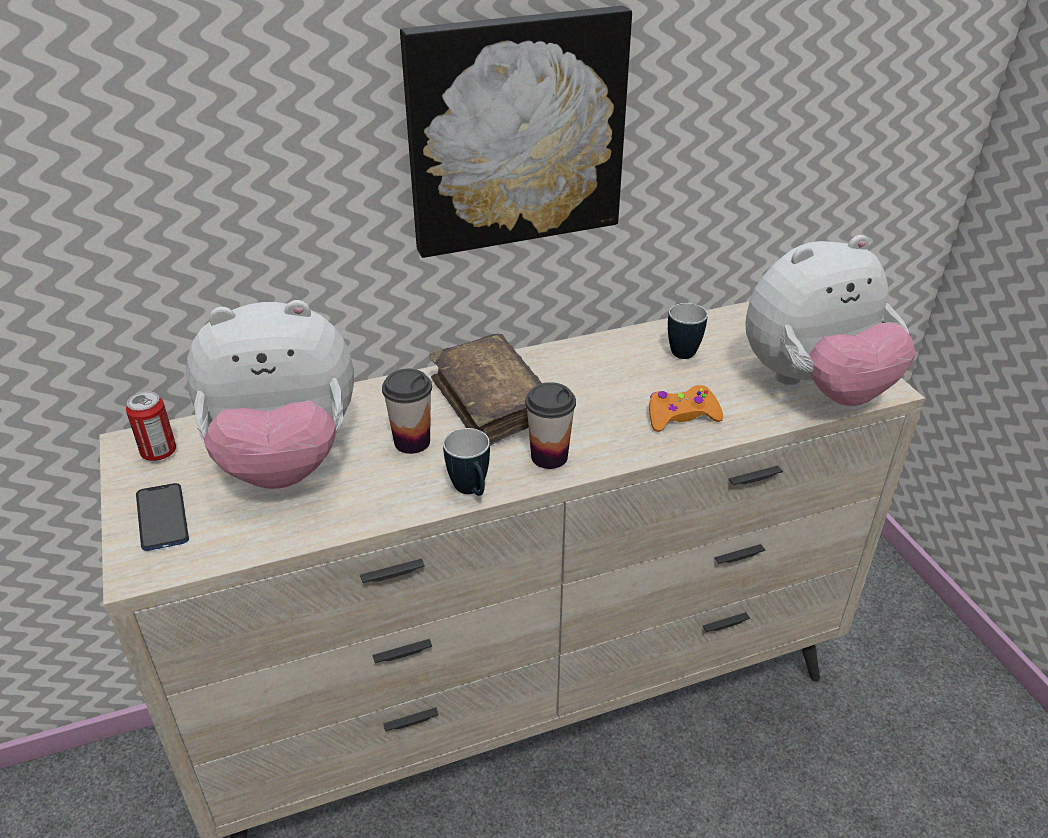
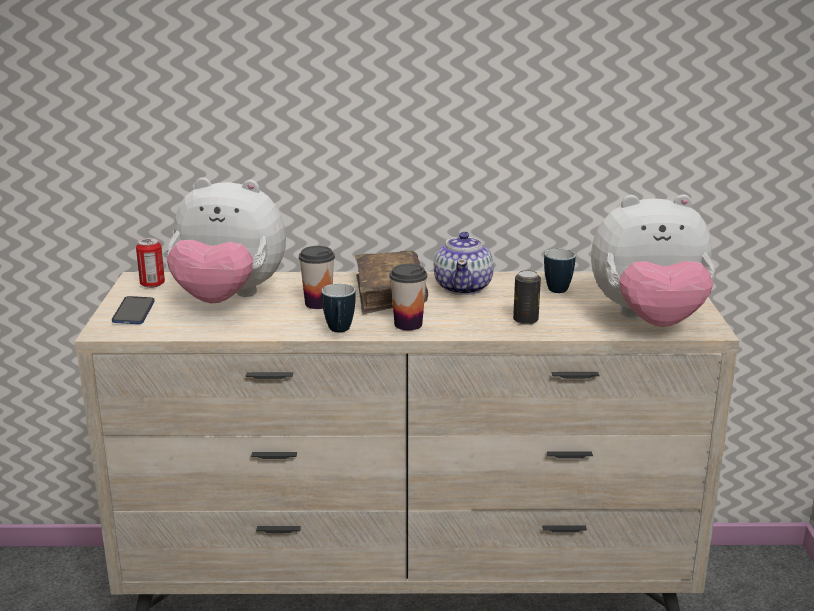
camera: 20 degrees right, 15 degrees down
(515, 131) = (437, 99): picture -> none
(573, 371) = (463, 287): none -> teapot
(681, 416) = (525, 320): orange game controller -> can

